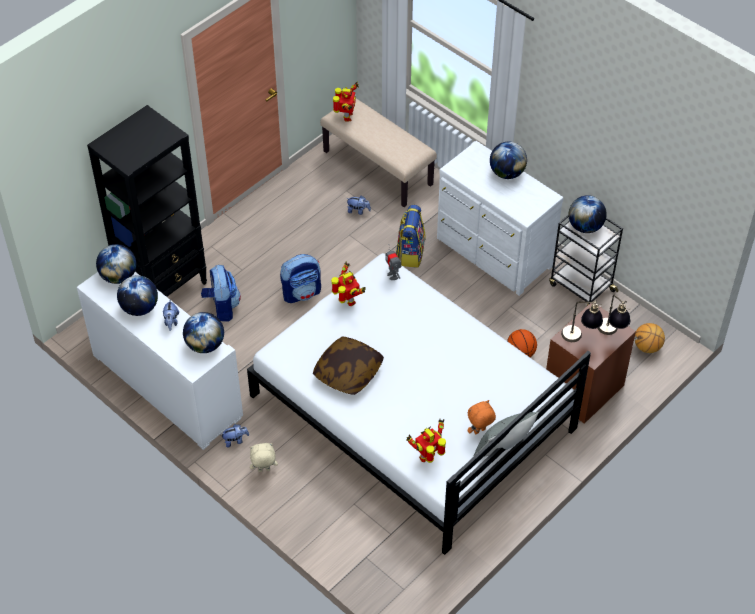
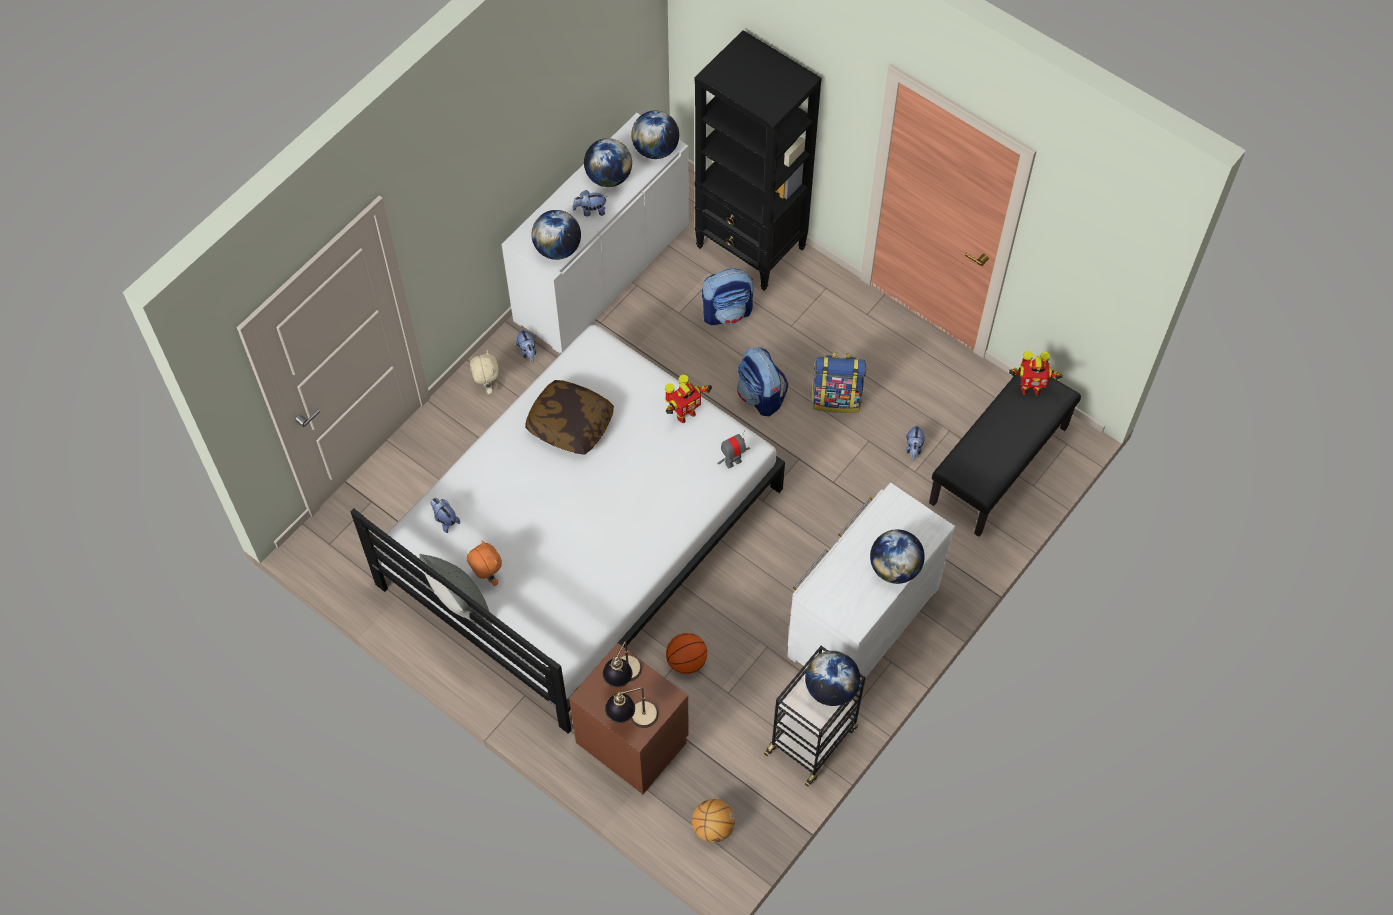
camera: 85 degrees right, 10 degrees up
(378, 168) = (999, 466): beige bench -> black bench
(410, 253) = (846, 516): backpack -> backpack (836, 398)
(428, 457) = (445, 519): toy robot -> plush toy

